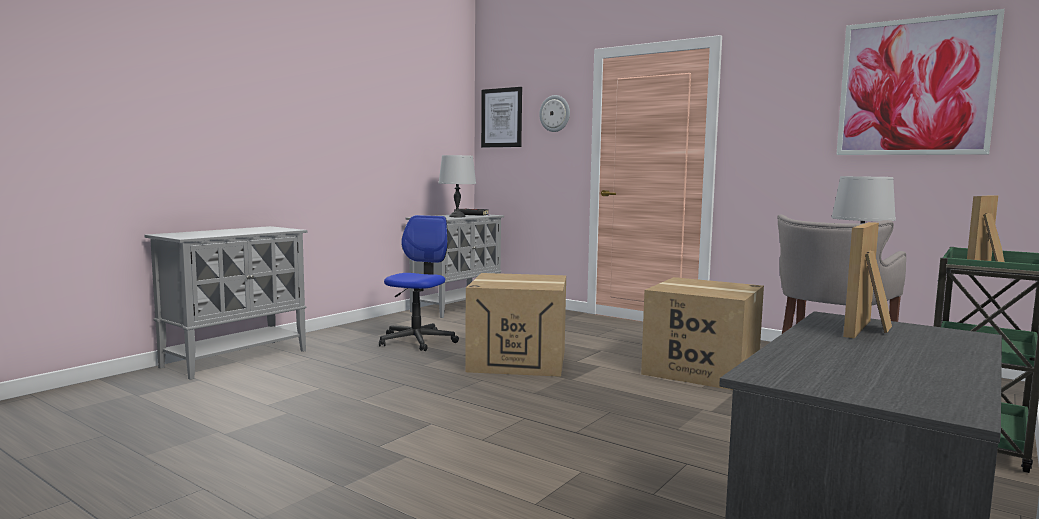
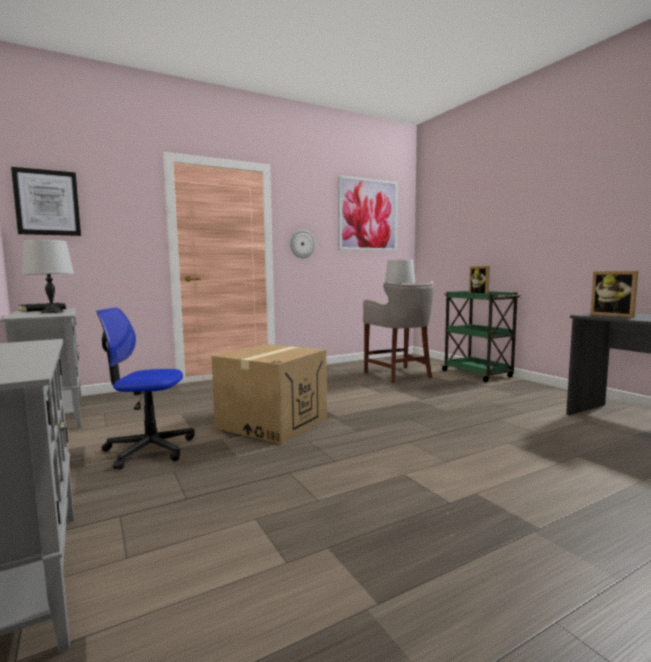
camera: 65 degrees left, 0 degrees up
(417, 341) = (149, 449): office chair -> office chair turned 45 degrees counterclockwise
(555, 113) = (123, 205): wall clock -> wall clock (302, 244)
(701, 370) = (349, 387): cardboard box -> none

